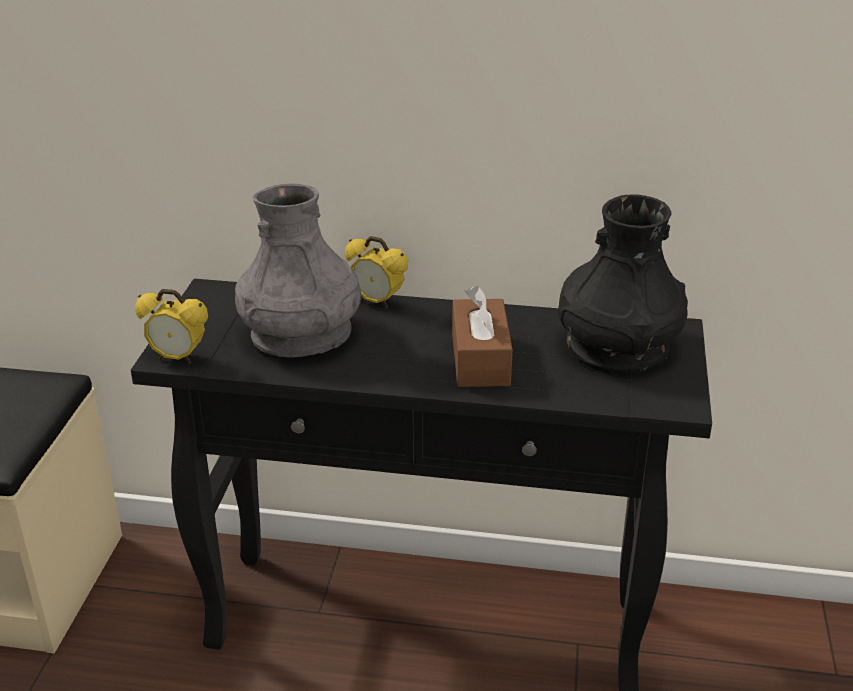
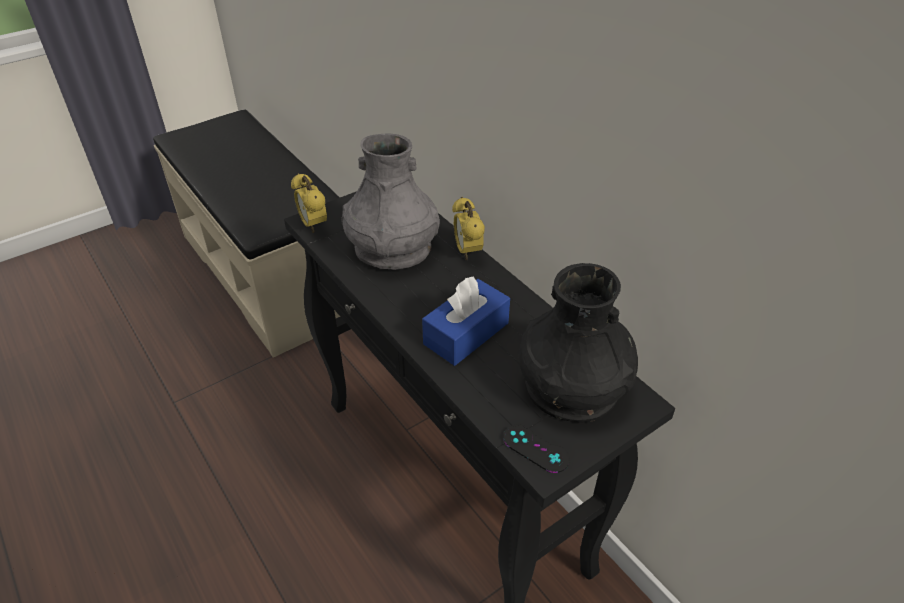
camera: 45 degrees right, 10 degrees up
(480, 359) = (466, 333): brown tissue box -> blue tissue box
(658, 399) = (535, 448): none -> black game controller

